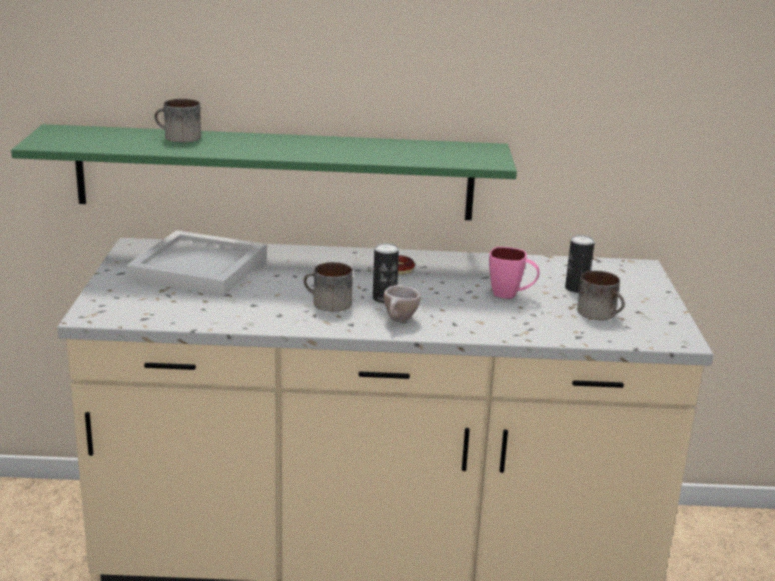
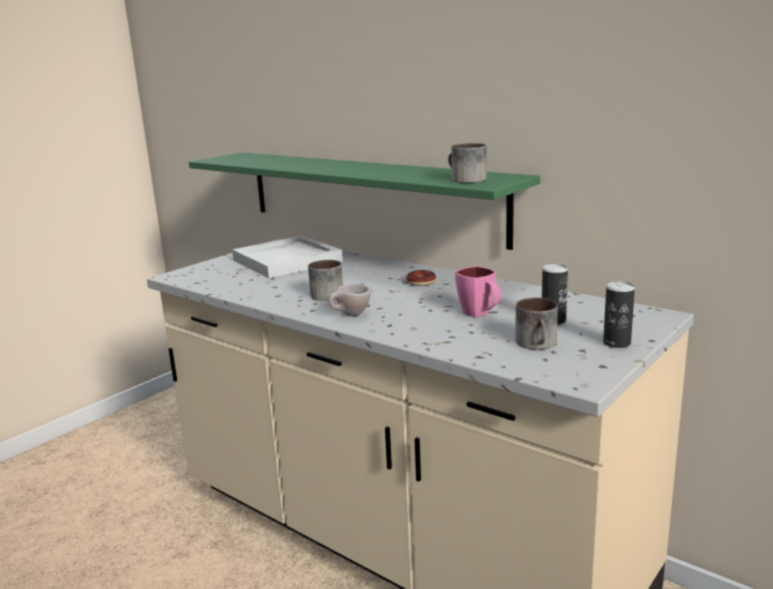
camera: 40 degrees right, 5 degrees down
(177, 137) = (295, 160): mug -> mug (464, 179)
(384, 298) = (370, 298): can -> can (616, 343)

